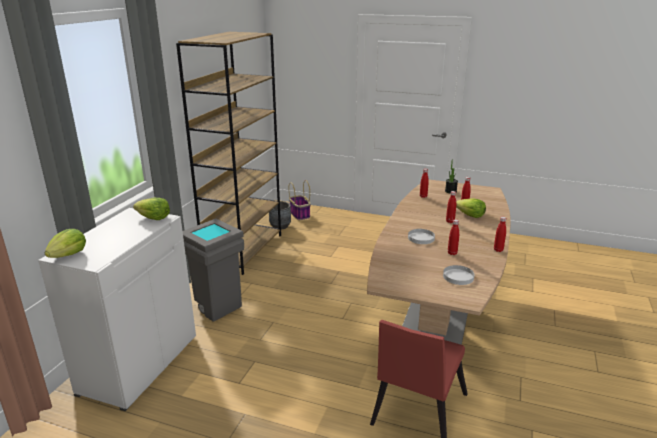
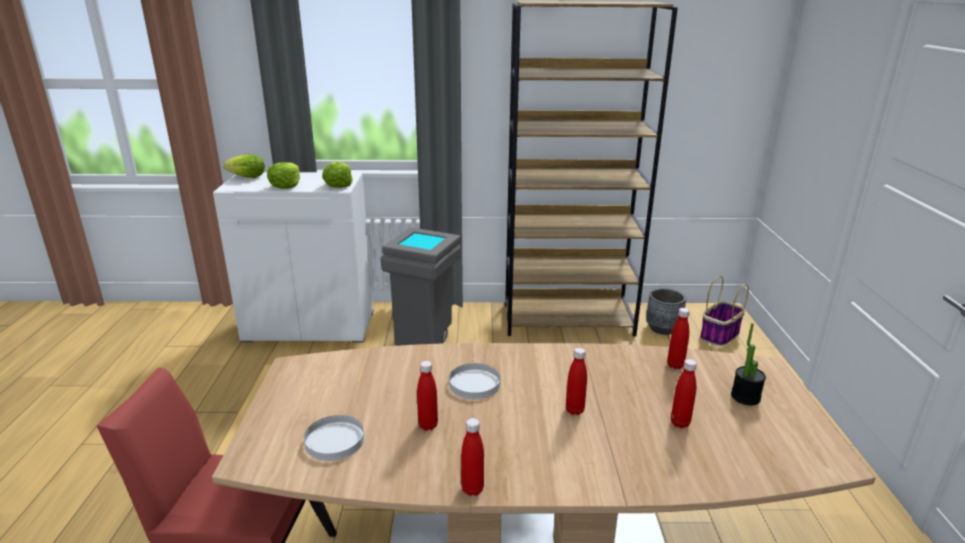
camera: 70 degrees right, 0 degrees up
(470, 215) = (631, 436): lettuce -> lettuce (286, 186)

